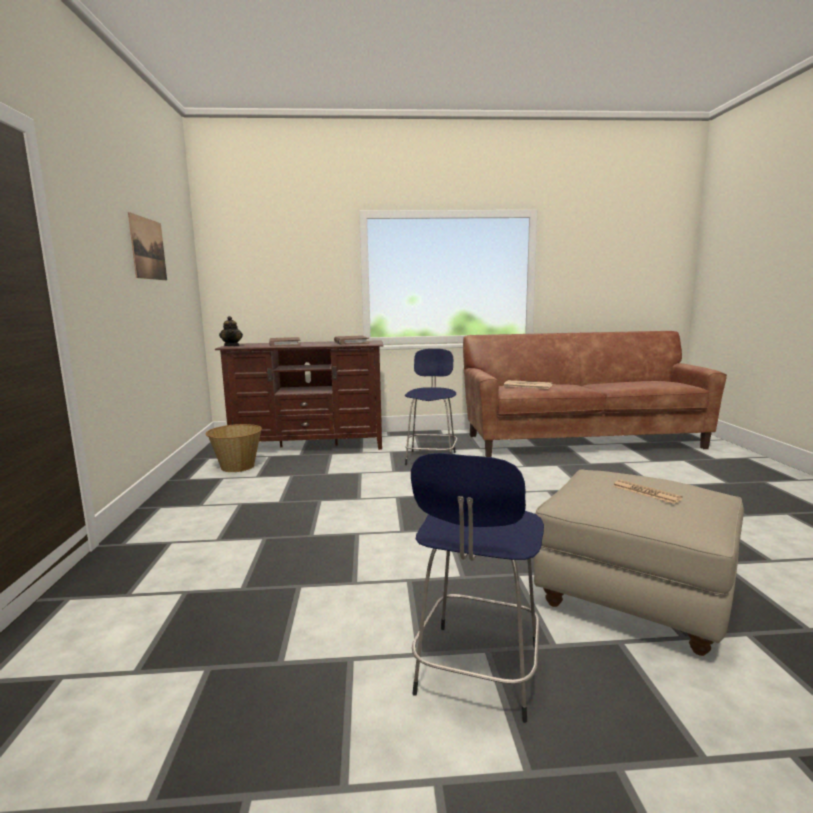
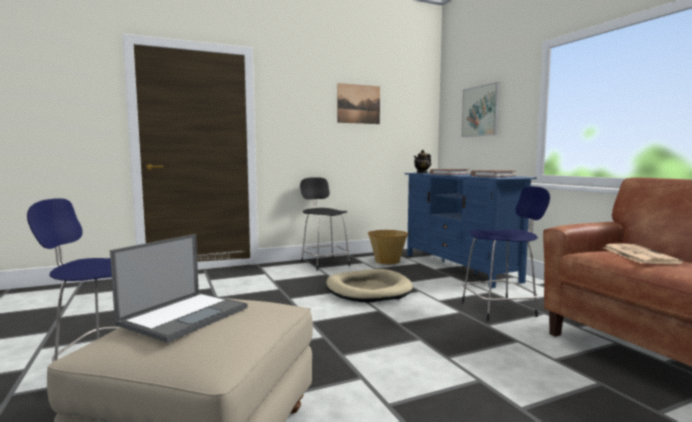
camera: 70 degrees right, 5 degrees down
(187, 499) = (324, 263): none -> black stool
(278, 270) = (480, 111): none -> picture
(309, 445) = (459, 267): brown tv stand -> blue tv stand
(331, 492) = (368, 290): none -> beige dog bed
(646, 492) = (185, 315): newspaper -> laptop

